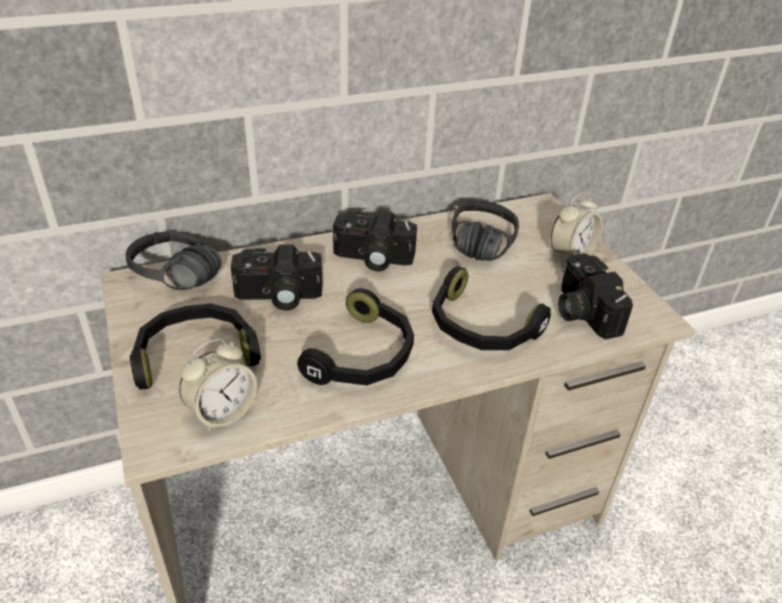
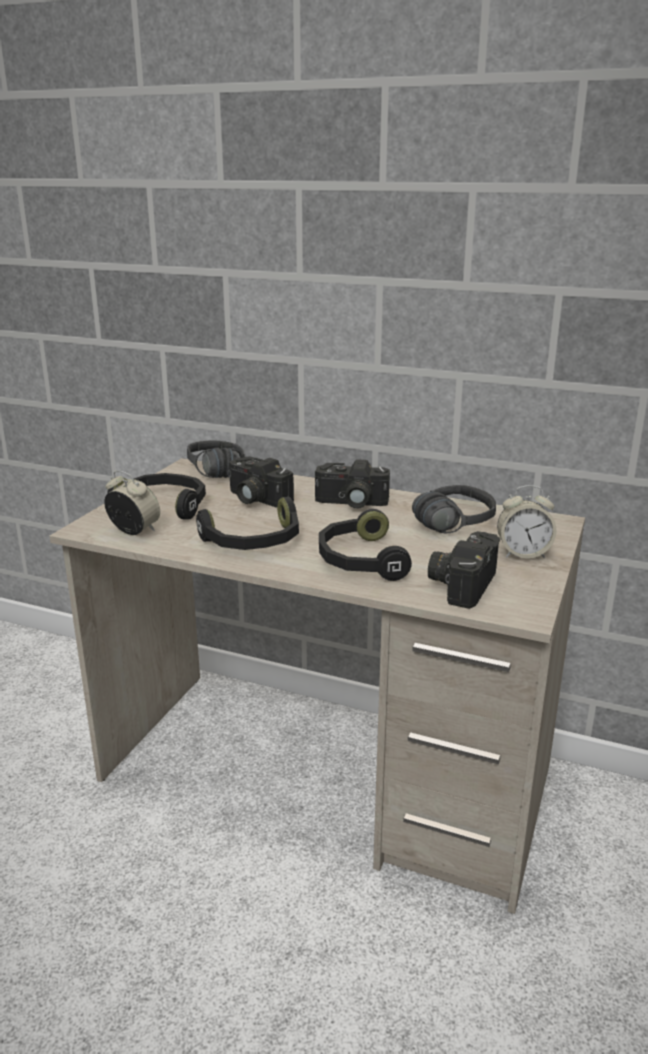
camera: 45 degrees right, 15 degrees down
(222, 412) = (134, 531): alarm clock -> alarm clock turned 150 degrees counterclockwise
(372, 259) = (350, 503): camera -> camera turned 45 degrees counterclockwise

